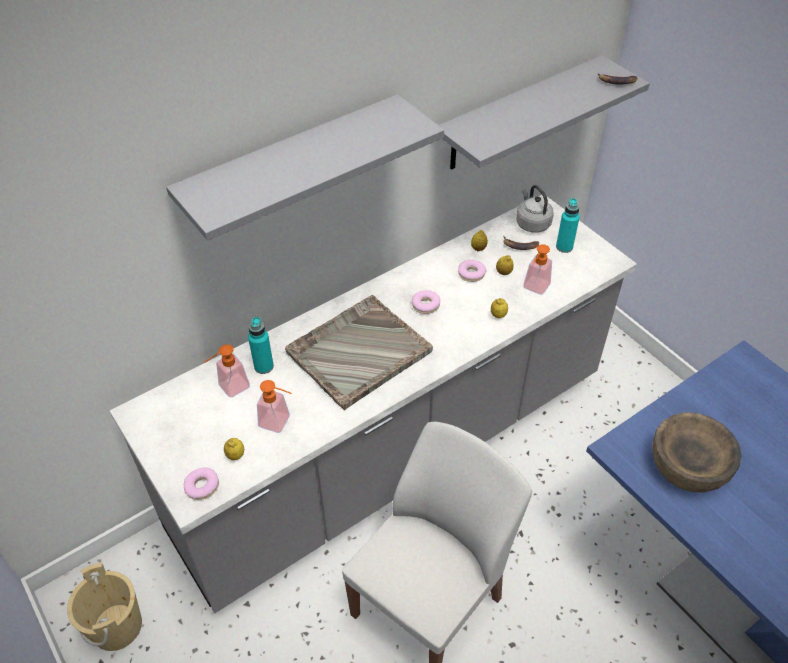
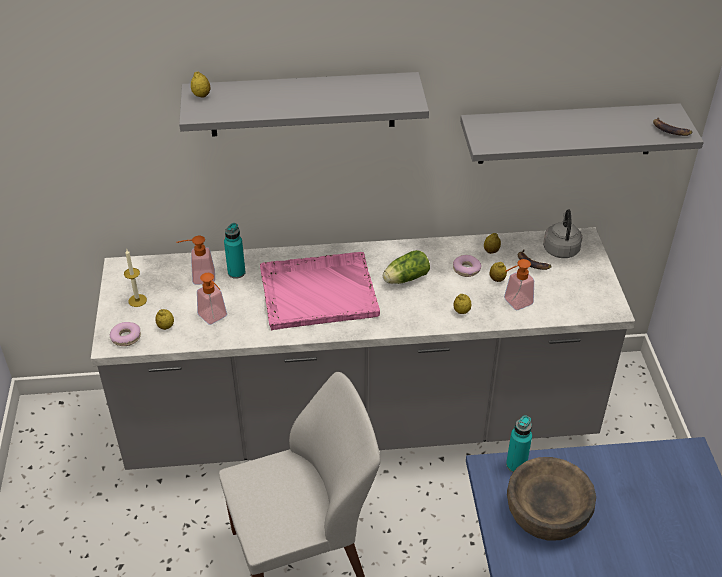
camera: 30 degrees right, 5 degrees down
(116, 626) = (57, 448): beige bucket -> none
(183, 441) = (137, 300): none -> candle
(201, 192) = (201, 95): none -> lemon
(357, 352) = (317, 292): grey tray -> pink tray
(425, 305) = (404, 278): donut -> lettuce
(564, 247) = (574, 280): turquoise bottle -> turquoise bottle (516, 465)

